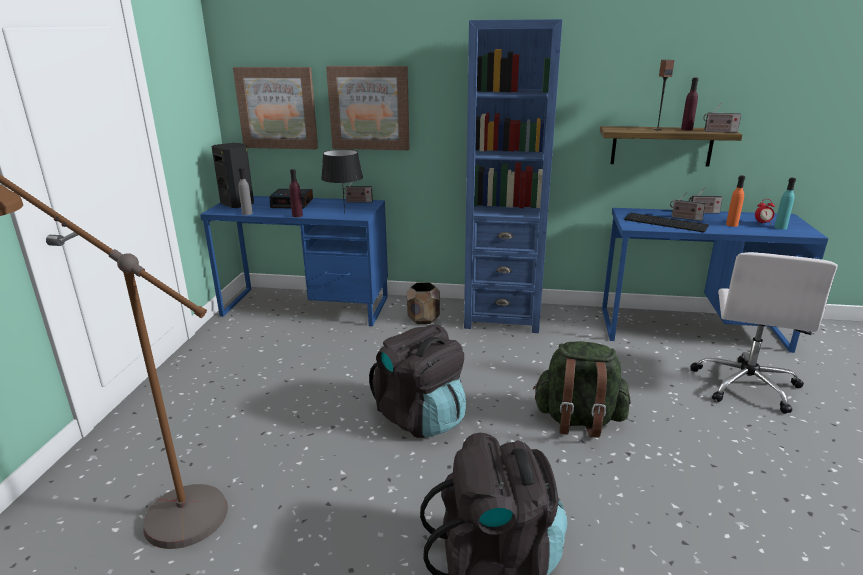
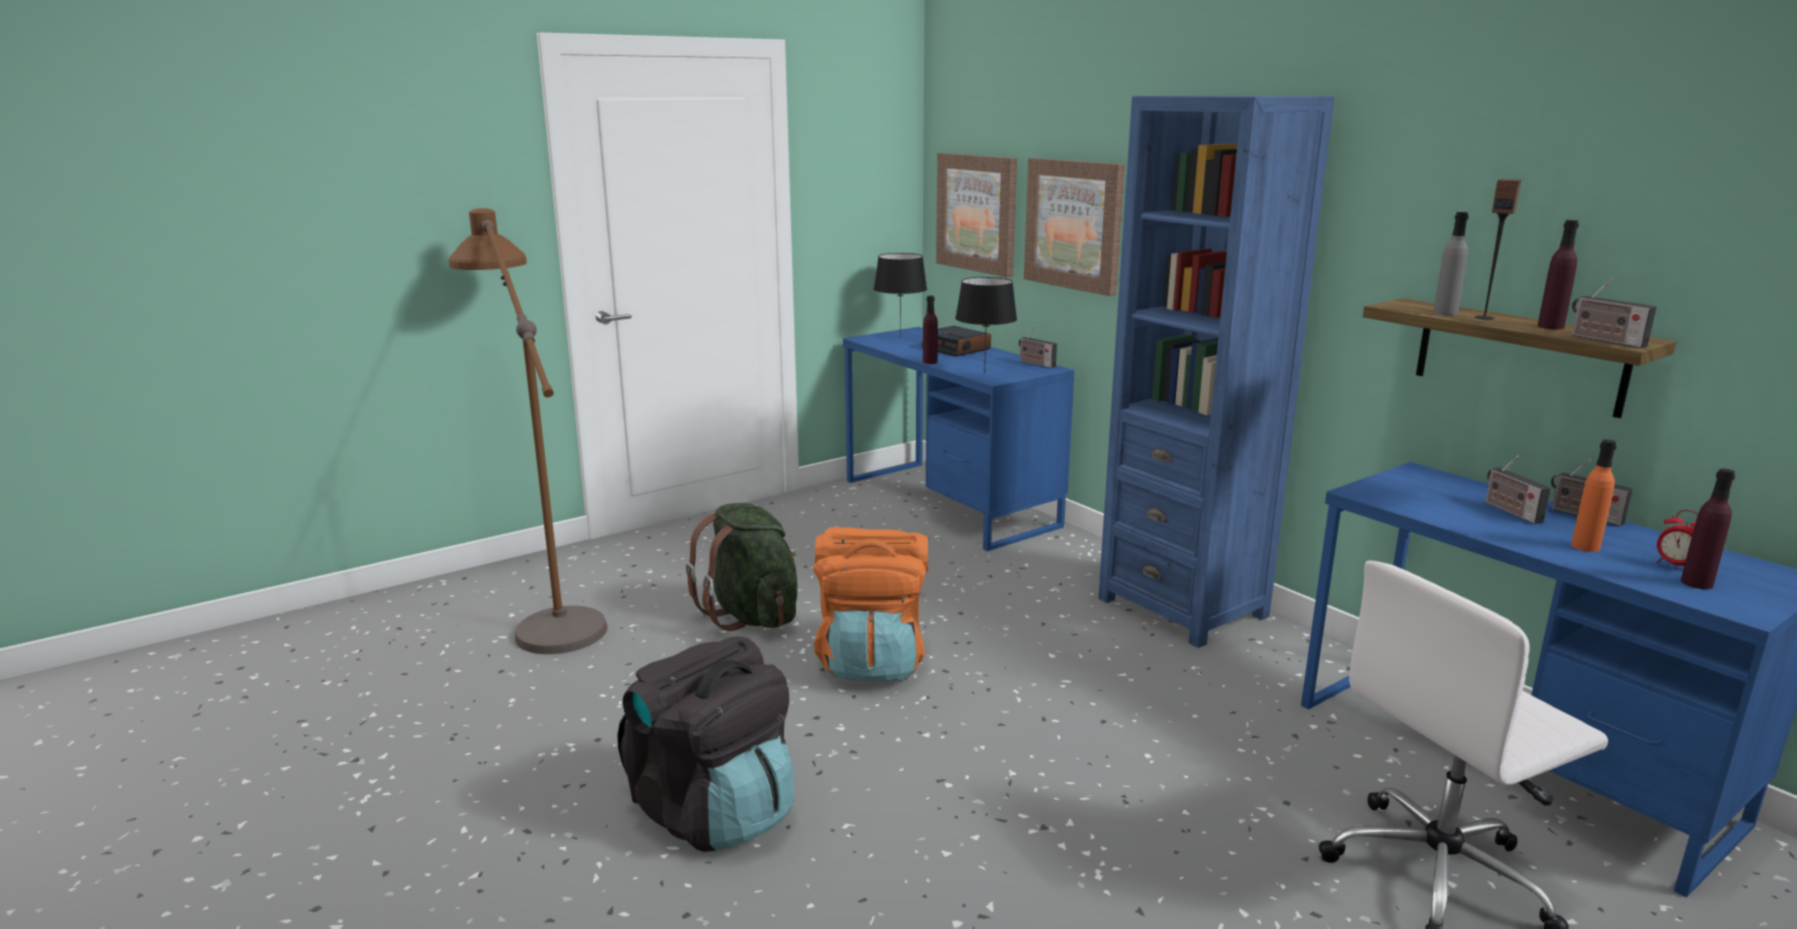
camera: 45 degrees right, 5 degrees down
(238, 204) = (900, 337): black speaker -> black table lamp
(247, 213) = (886, 348): grey bottle -> grey bottle (1445, 312)
(420, 417) = (872, 661): black backpack -> orange backpack
(424, 319) = (1065, 568): brown planter -> none
(578, 420) = (1050, 760): green backpack -> green backpack (752, 616)
(666, 222) = (1447, 506): keyboard -> none
(780, 227) = (1696, 583): turquoise bottle -> purple bottle

